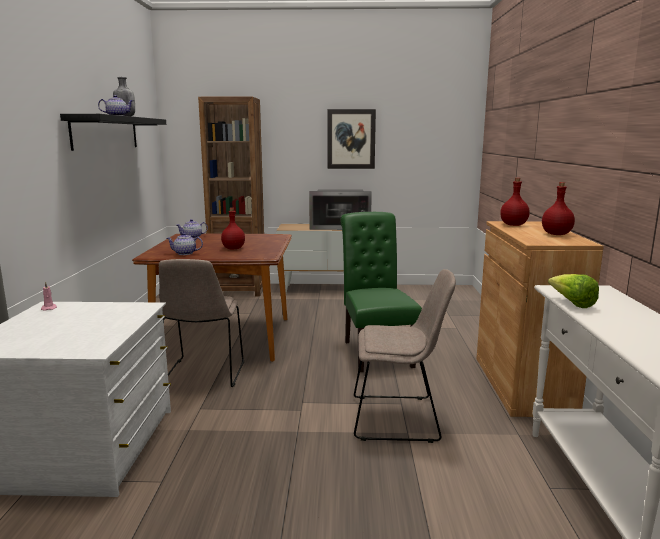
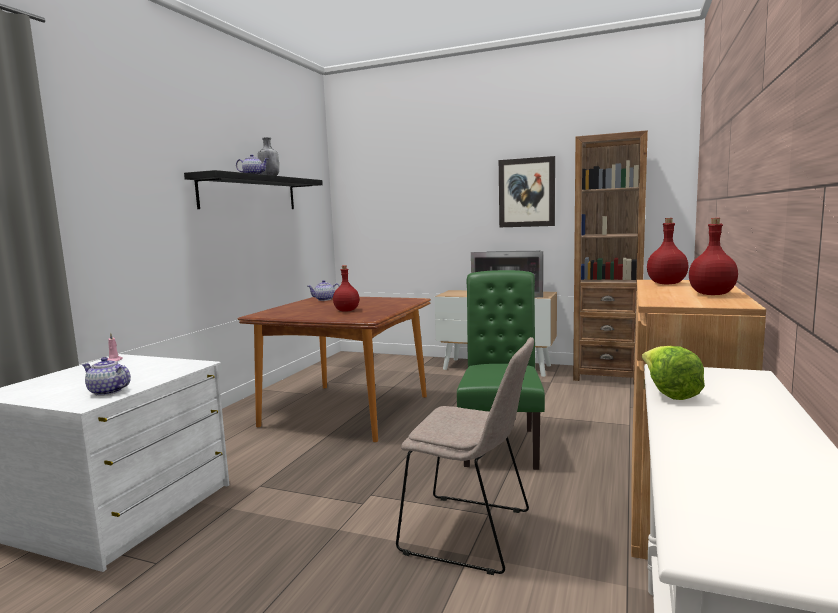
camera: 20 degrees right, 5 degrees down
(185, 253) = (292, 314): teapot -> teapot (108, 392)
(203, 375) = (293, 449): beige chair -> none
(238, 290) = (400, 362): brown bookcase -> brown bookcase (607, 375)

